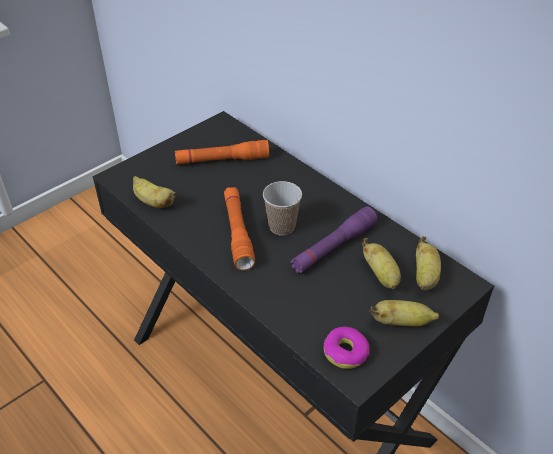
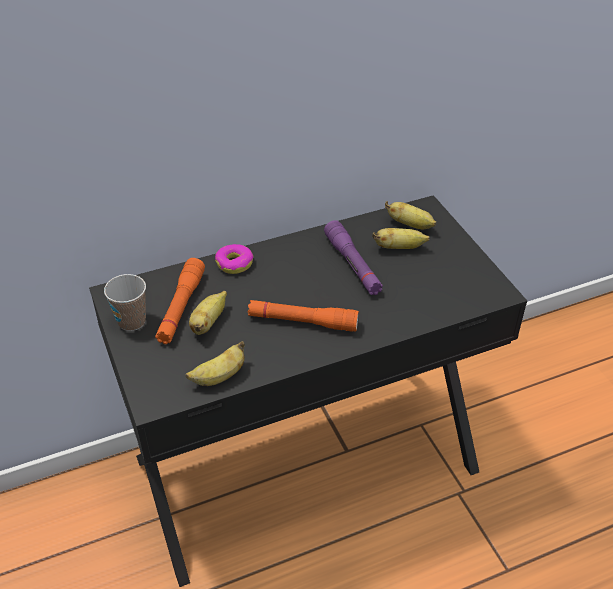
camera: 70 degrees left, 0 degrees up
(282, 227) = (310, 290): cup -> cup (132, 321)
(345, 352) = (474, 292): donut -> donut (234, 263)
(401, 322) = (454, 253): banana -> banana (208, 322)

